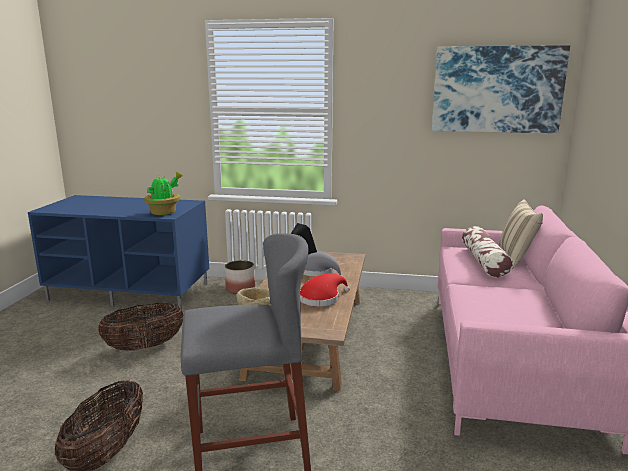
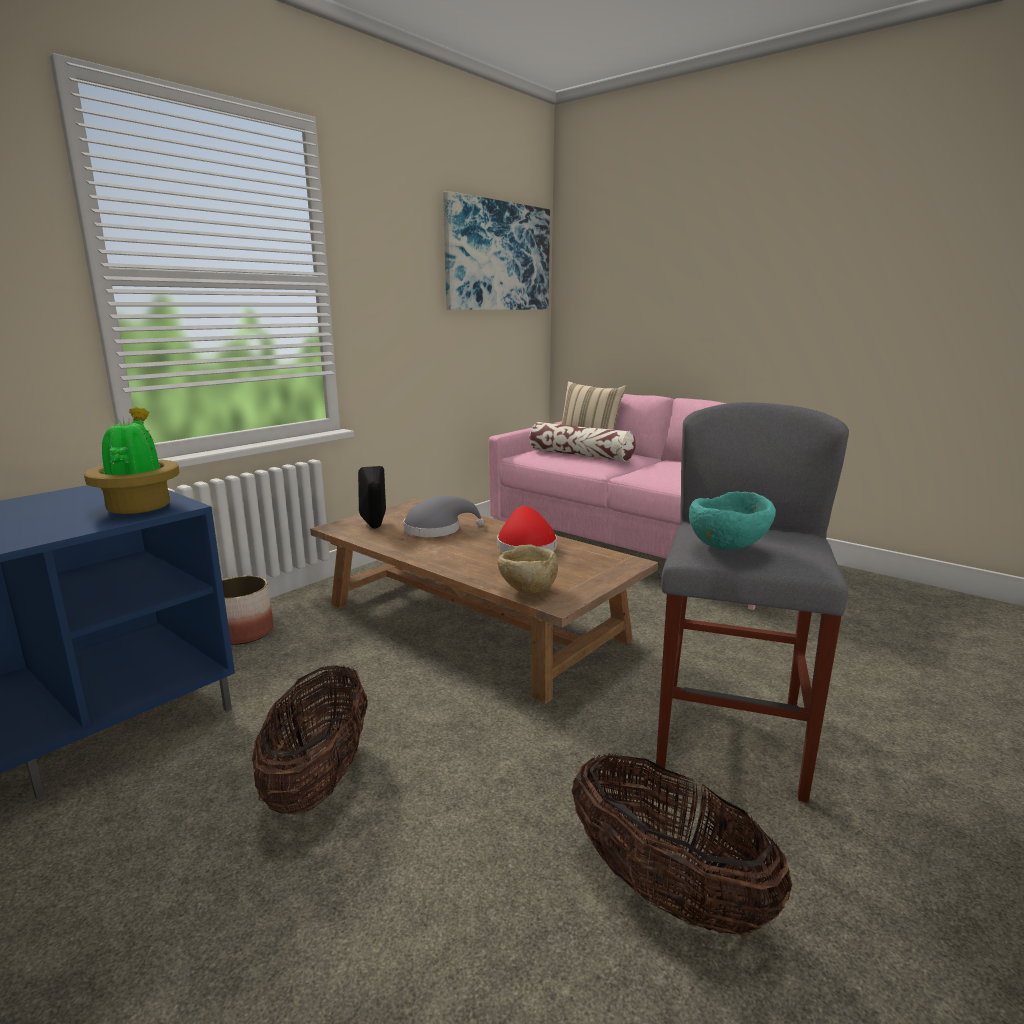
camera: 60 degrees left, 0 degrees up
(207, 316) = (727, 549): none -> turquoise bowl

